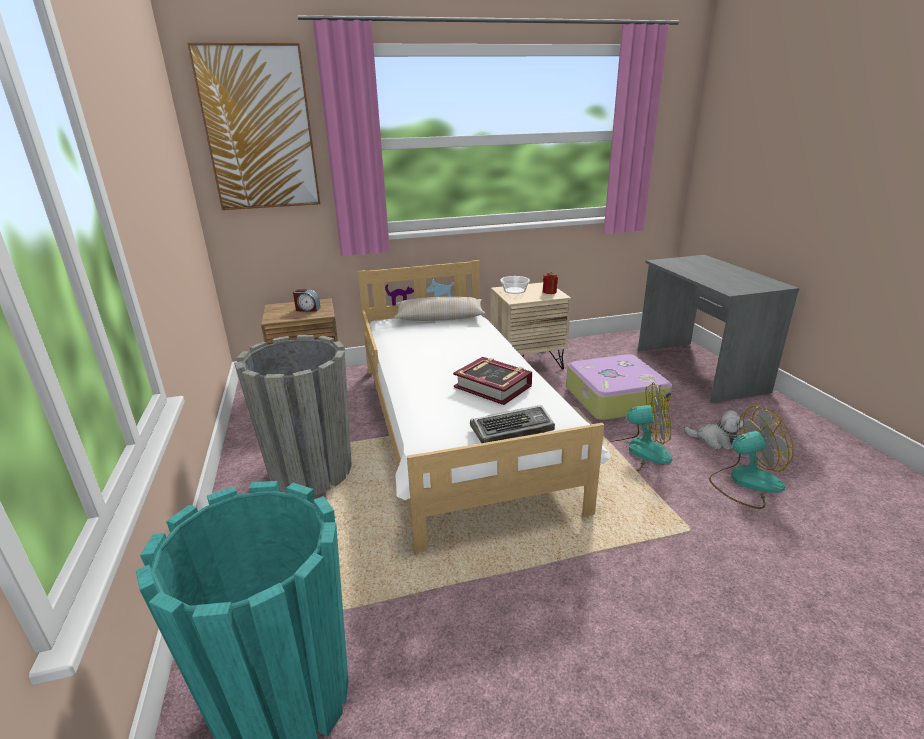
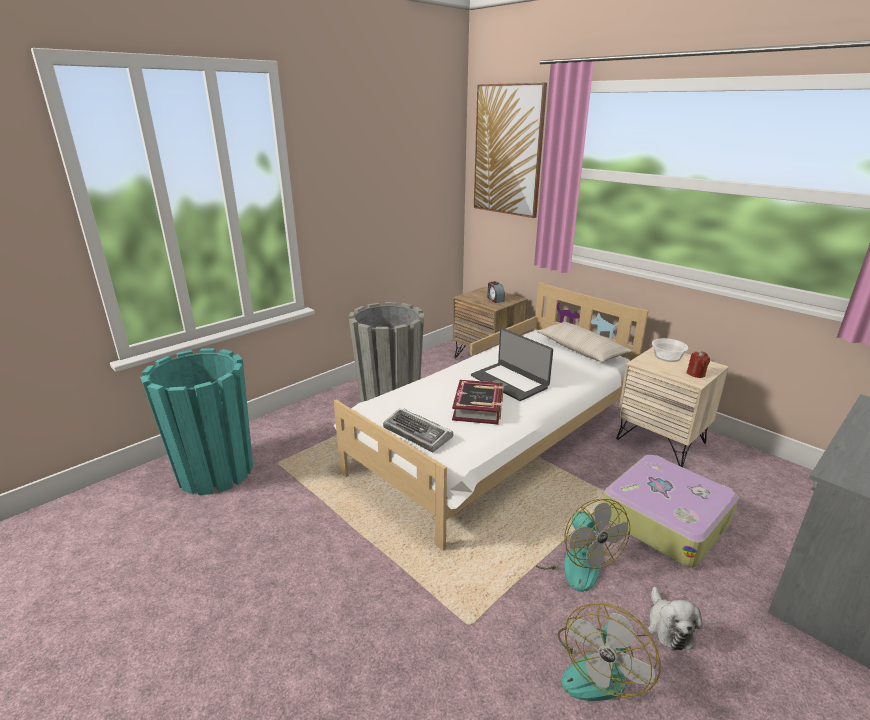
camera: 60 degrees right, 0 degrees up
(460, 359) = (510, 381): none -> laptop
(745, 482) = (599, 668): fan -> fan turned 75 degrees clockwise

